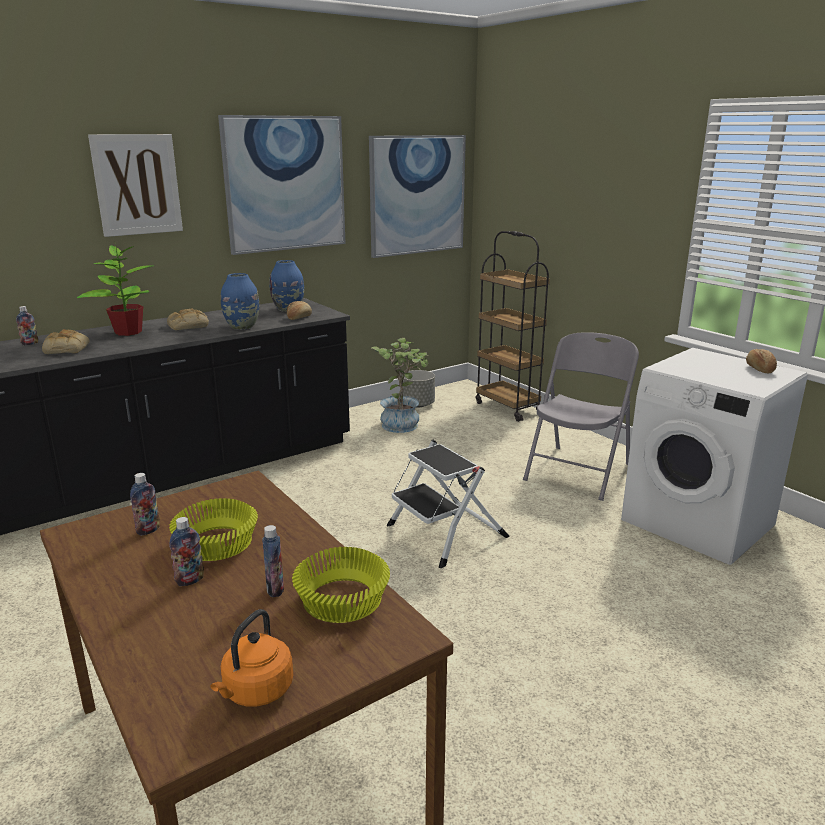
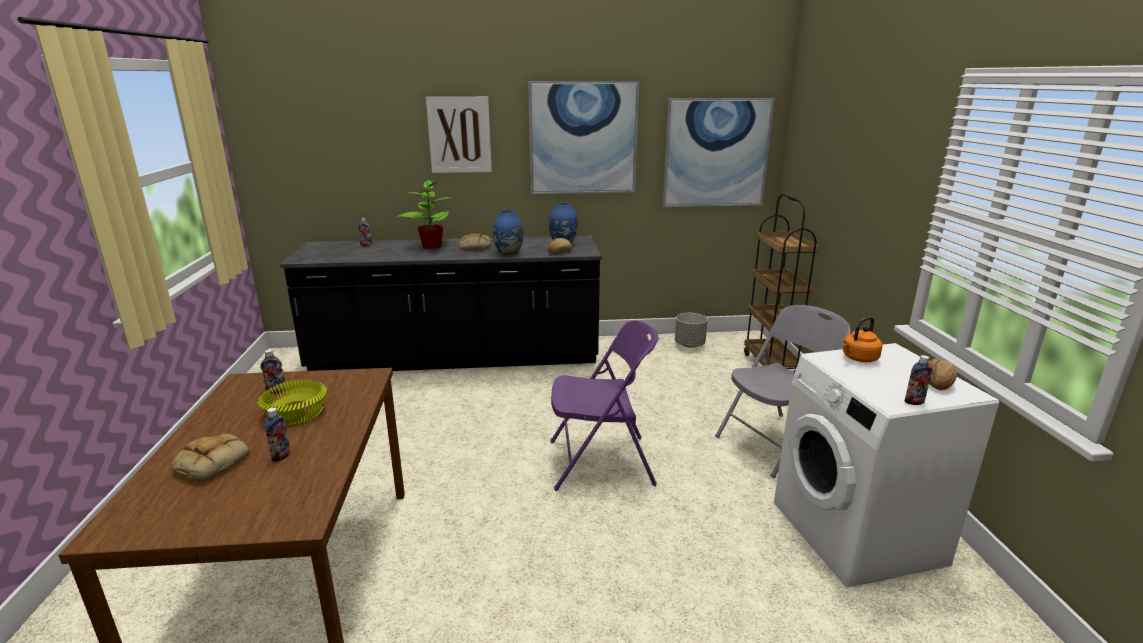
camera: 30 degrees right, 0 degrees up
(66, 349) = (379, 252): bread -> bread (212, 463)
(190, 580) = (249, 432): bottle -> bottle (914, 402)
(256, 692) = (178, 520): orange kettle -> orange kettle (858, 358)
(341, 599) = (305, 478): yellow bowl -> none
(402, 423) = (659, 358): potted plant -> none
(446, 533) = (600, 462): step ladder -> purple chair

